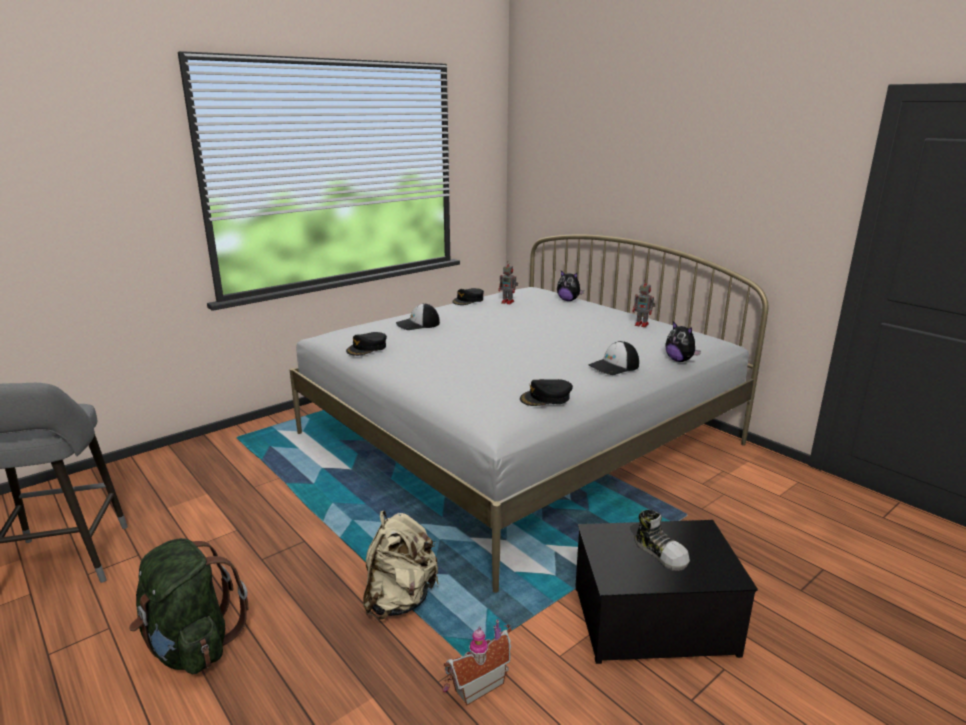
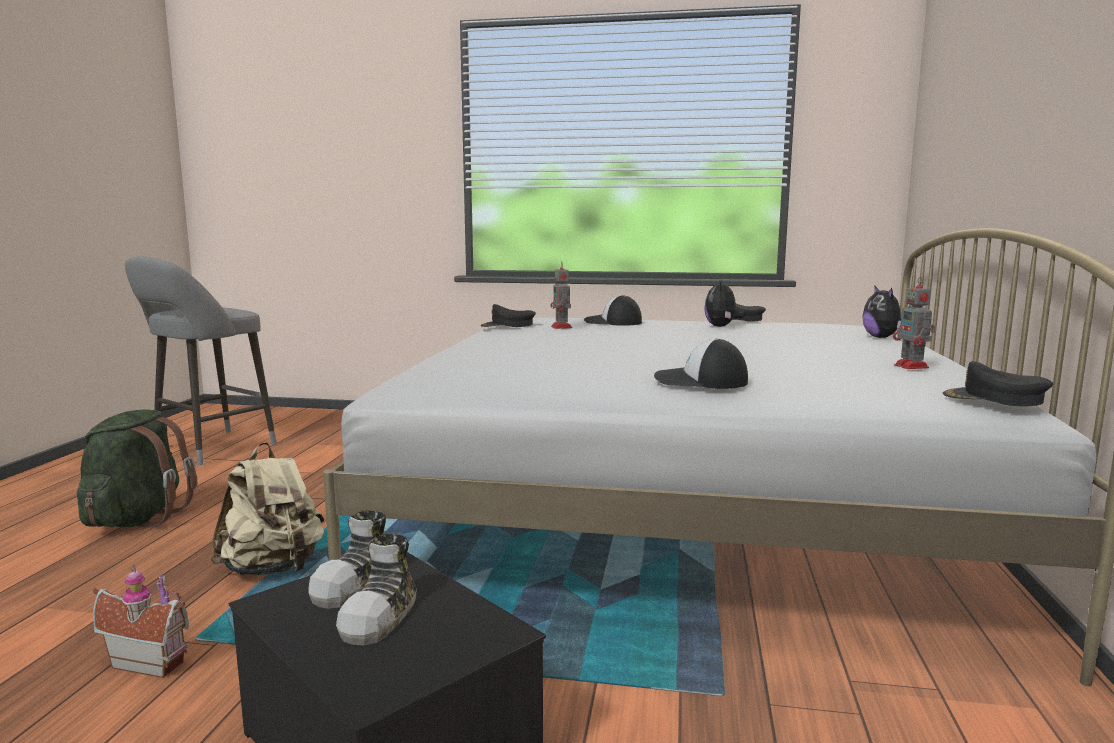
camera: 50 degrees right, 10 degrees down
(508, 302) = (782, 326): toy robot -> toy robot (562, 327)
(546, 398) = (514, 378): black cap -> black cap (994, 398)
(618, 550) = (356, 585): none -> shoe
(680, 360) = (845, 404): plush toy -> plush toy (721, 326)

